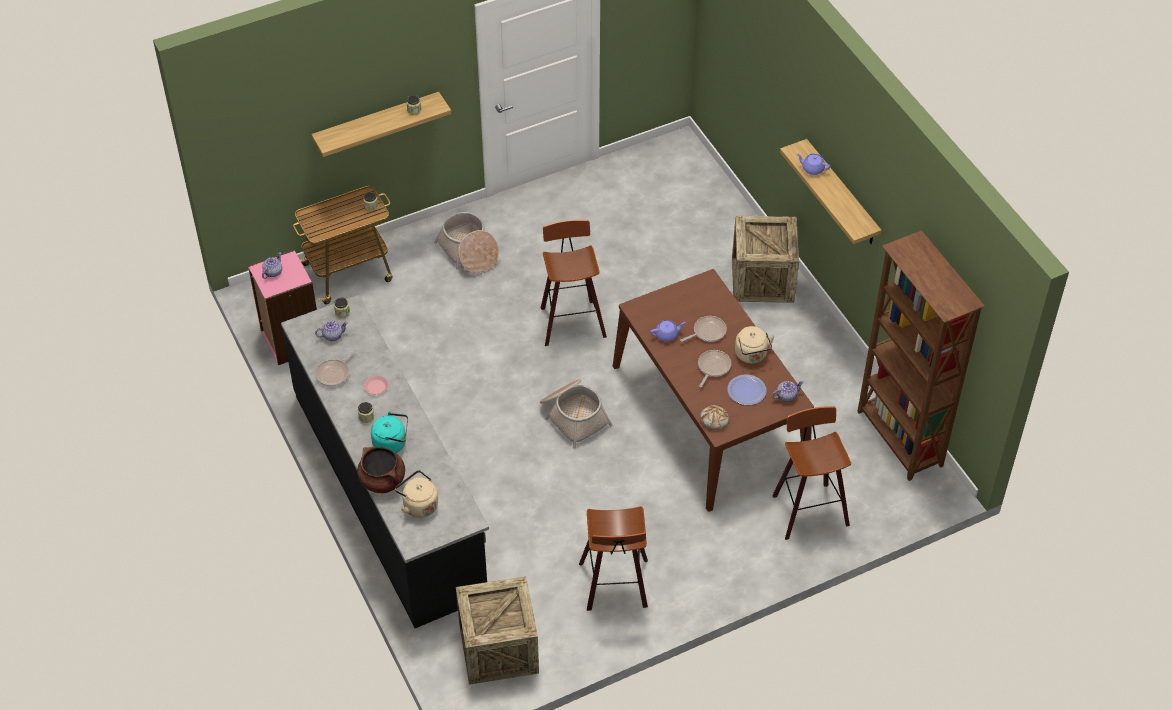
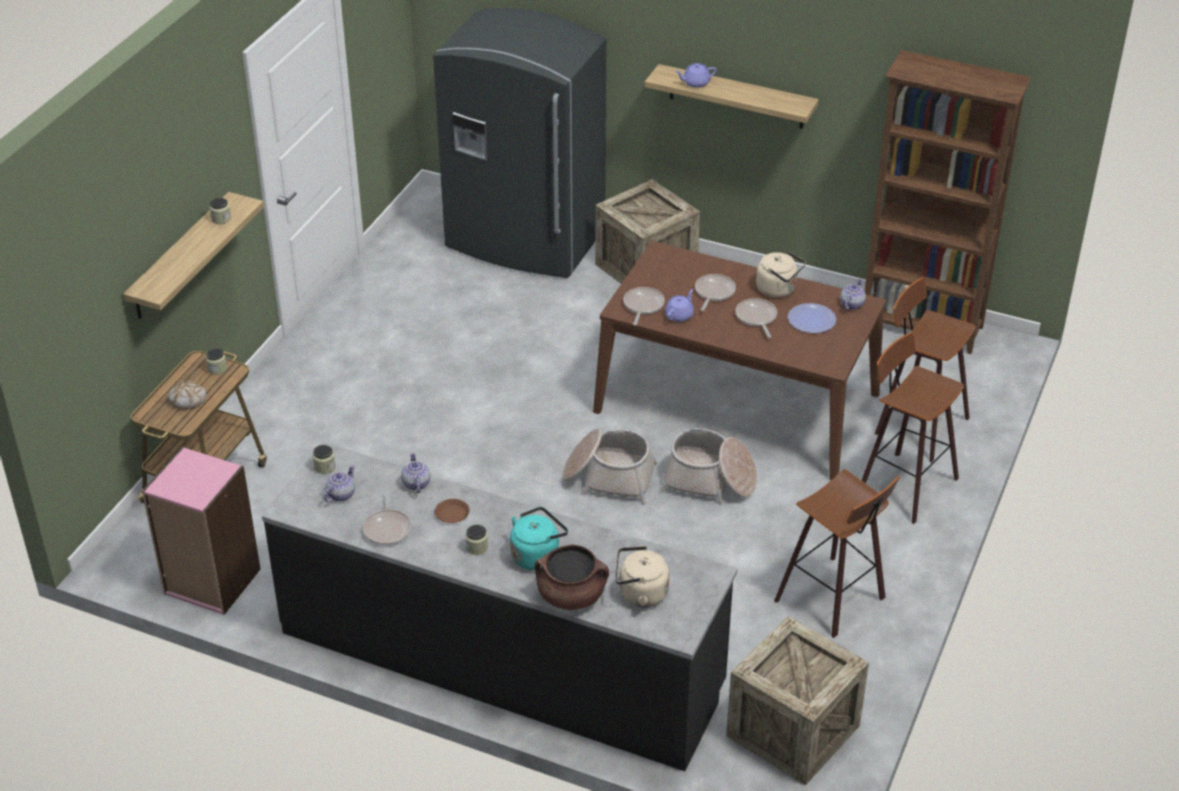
camera: 40 degrees left, 10 degrees down
(272, 272) = (182, 481): teapot -> teapot (416, 484)
(376, 387) = (452, 514): pink plate -> brown plate
(468, 252) = (323, 394): basket -> basket (710, 480)
(570, 321) = (504, 397): stool -> stool (904, 484)
(652, 314) = (642, 306): none -> frying pan
(705, 211) = (524, 241): none -> grey fridge
(714, 420) = (815, 359): bread -> bread (188, 399)

